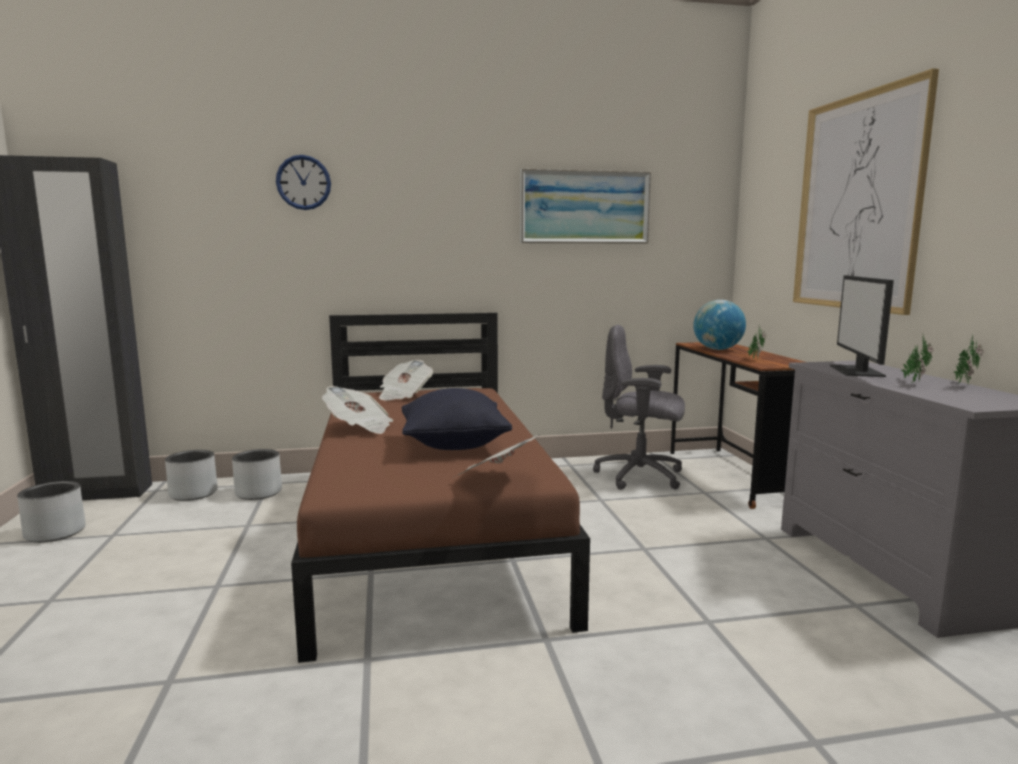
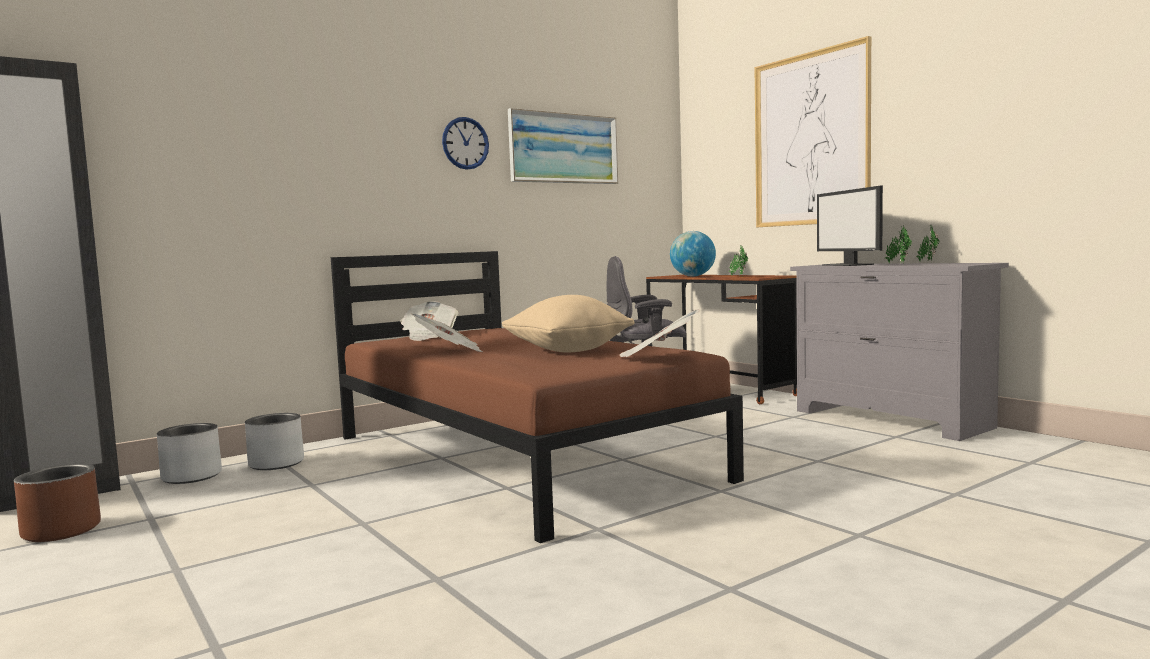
camera: 25 degrees left, 5 degrees down
(56, 533) = (62, 531): grey planter -> brown planter
(303, 182) = (296, 110): wall clock -> wall clock (465, 143)
(454, 445) = (568, 350): black pillow -> beige pillow

